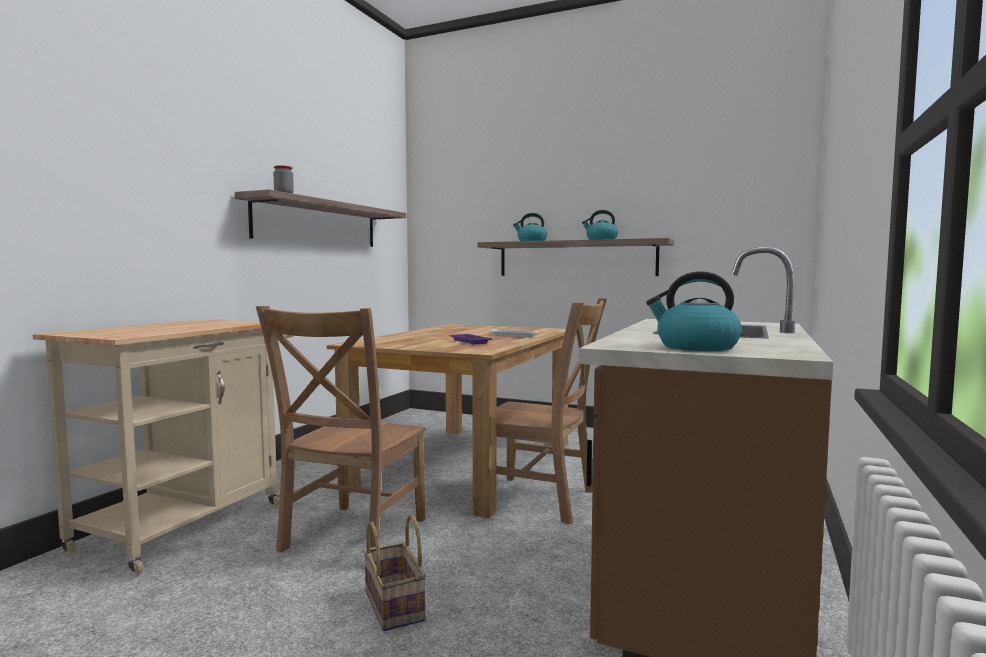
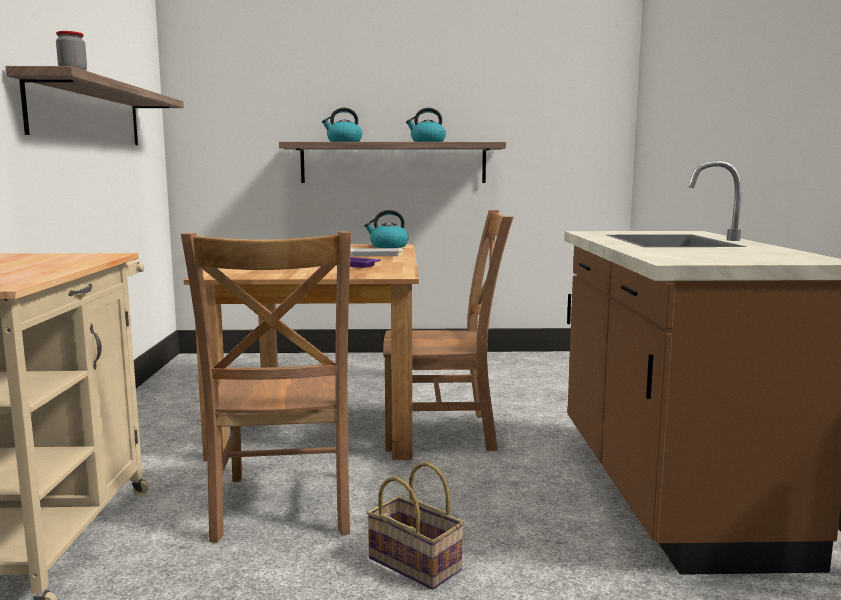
camera: 25 degrees left, 5 degrees up
(695, 347) = (736, 258): kettle -> kettle (388, 246)

